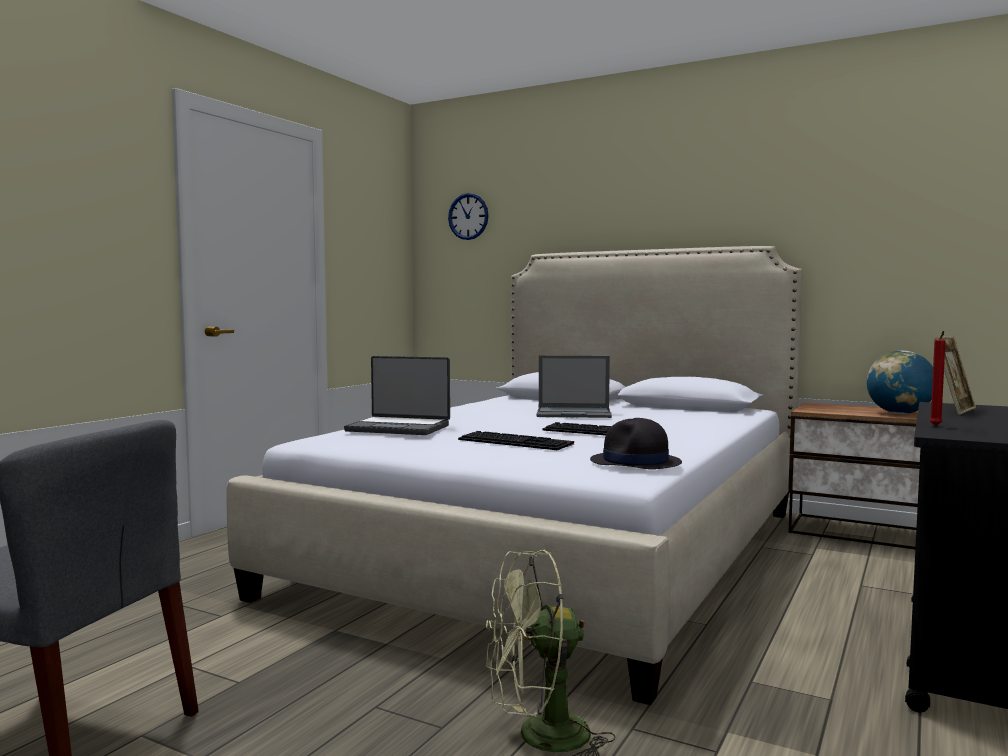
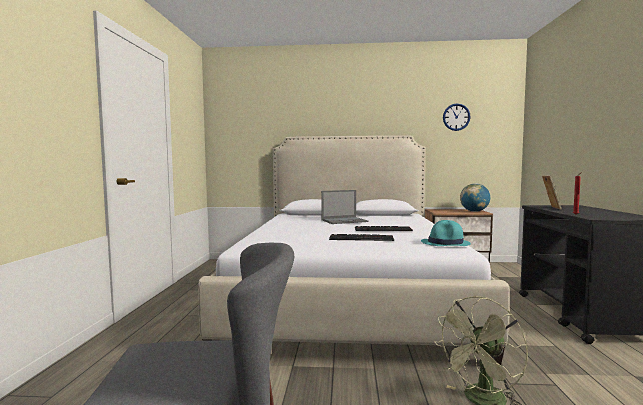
camera: 25 degrees left, 0 degrees up
(399, 428) = (283, 236): laptop -> none
(468, 216) = (242, 114): wall clock -> wall clock (456, 117)
(635, 463) = (445, 243): black hat -> turquoise hat

